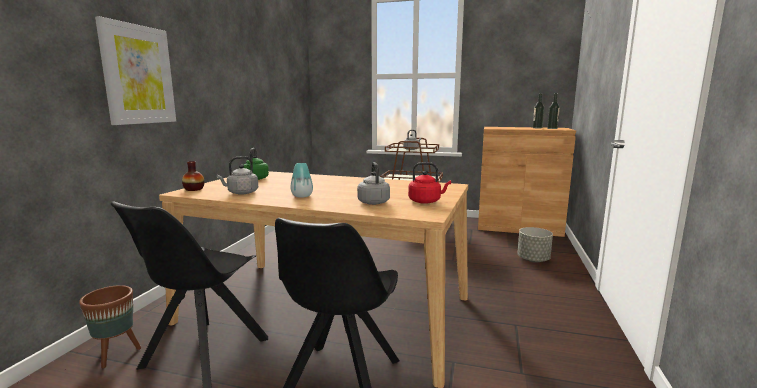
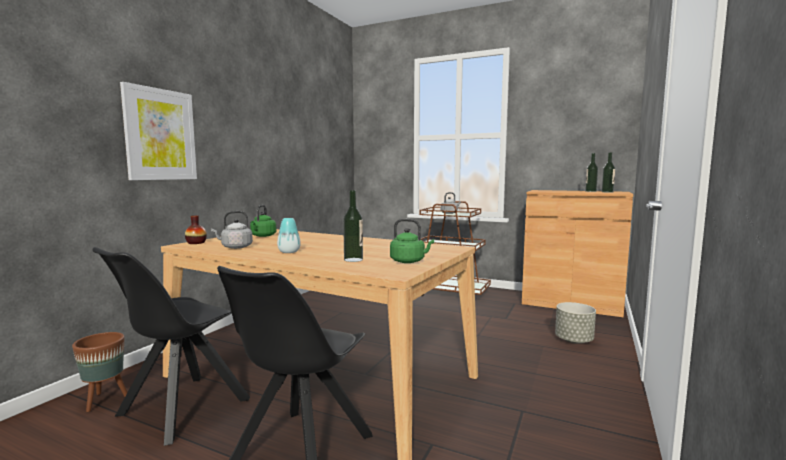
camera: 10 degrees right, 5 degrees down
(373, 202) = (353, 260): grey kettle -> bottle
(426, 201) = (409, 261): red kettle -> green kettle

